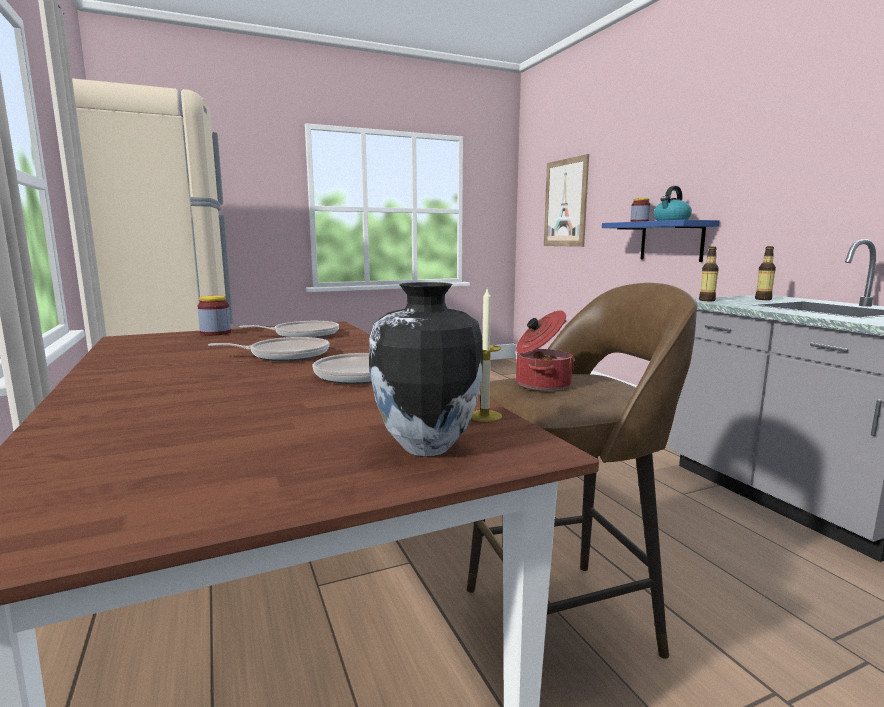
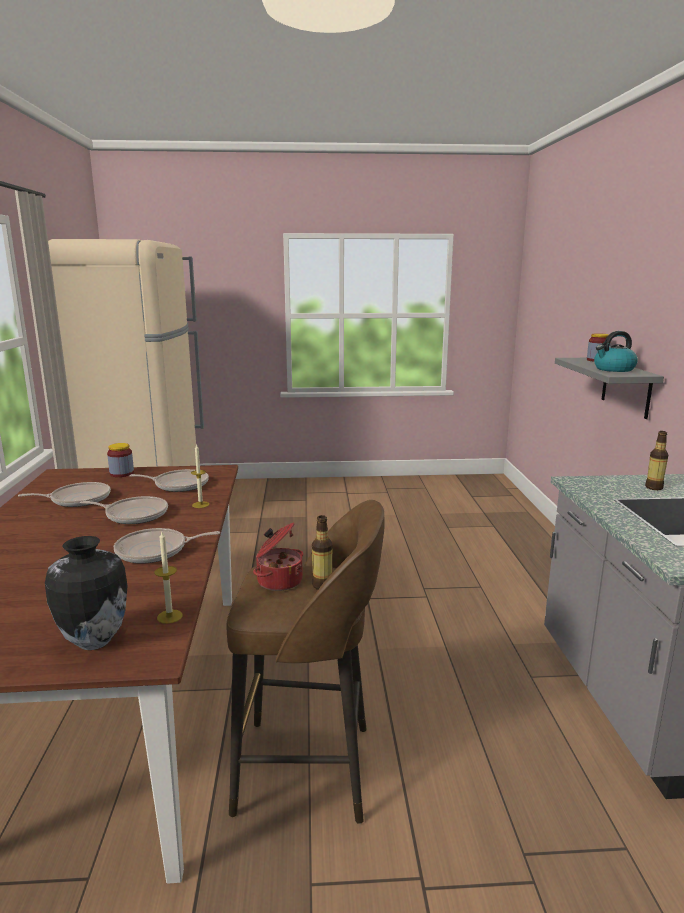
camera: 20 degrees right, 5 degrees up
(187, 351) = (77, 499): none -> frying pan
(355, 344) = (200, 505): none -> candle
(565, 203) = (552, 316): picture -> none
(671, 241) = (626, 387): blue shelf -> grey shelf
(707, 300) = (581, 483): bottle -> bottle (322, 585)

